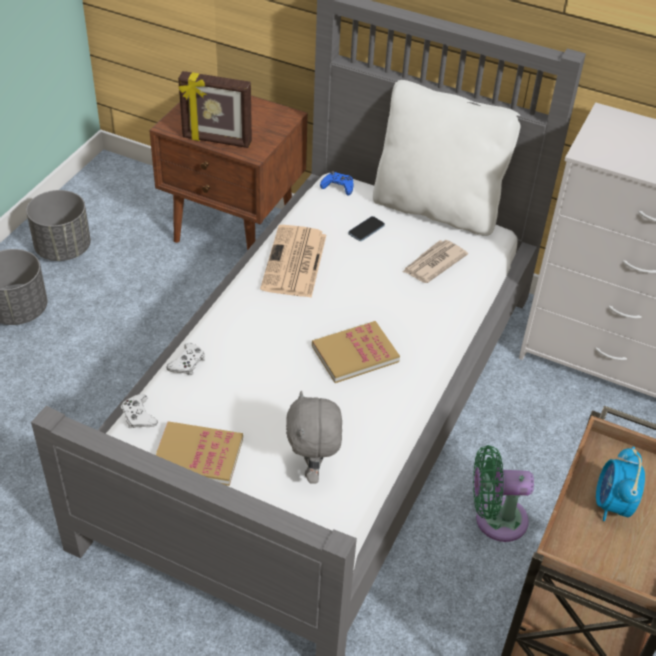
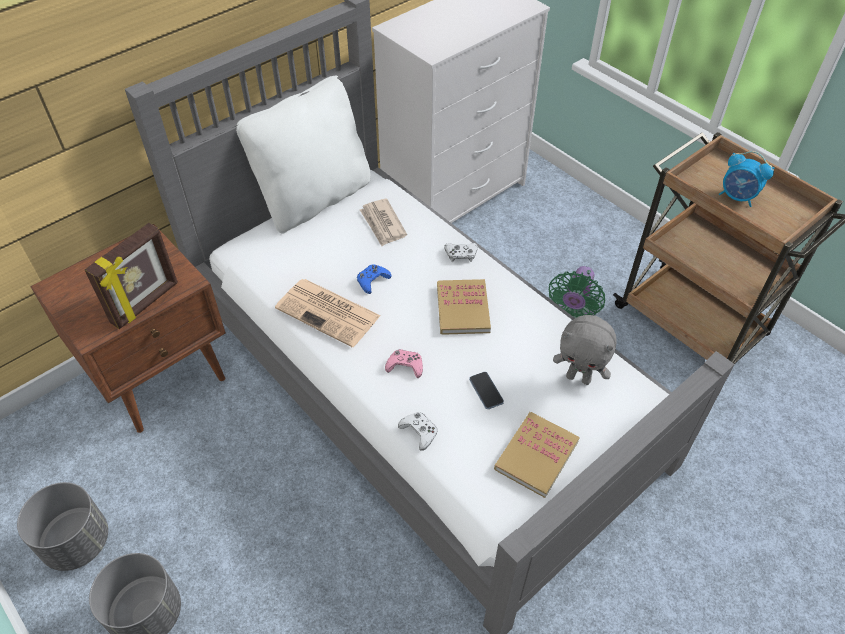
camera: 65 degrees left, 5 degrees up
(138, 416) = (470, 491): white game controller -> white game controller (461, 255)
(258, 332) = (405, 366): none -> pink game controller
(338, 186) = (245, 249): blue game controller -> blue game controller (372, 281)
(366, 230) = (316, 250): phone -> phone (486, 391)

